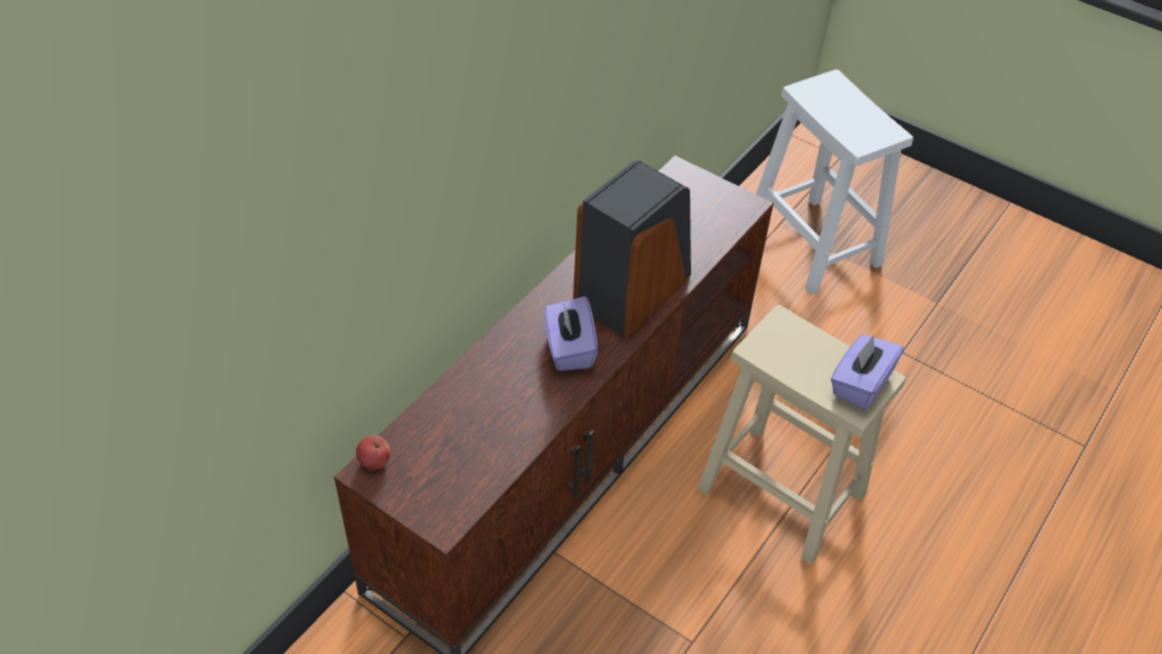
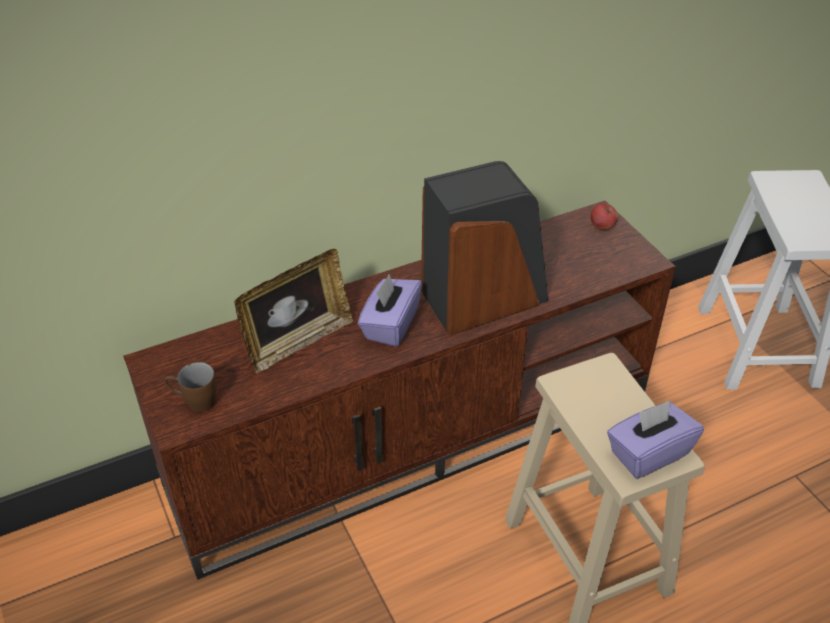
camera: 30 degrees right, 5 degrees down
(374, 462) = (162, 356): apple -> apple (602, 227)
(442, 494) = (194, 402): none -> brown mug
(495, 397) = (297, 341): none -> picture frame

